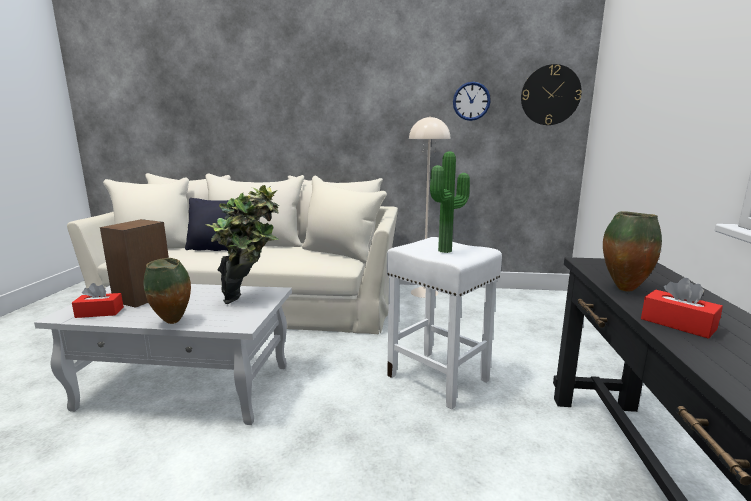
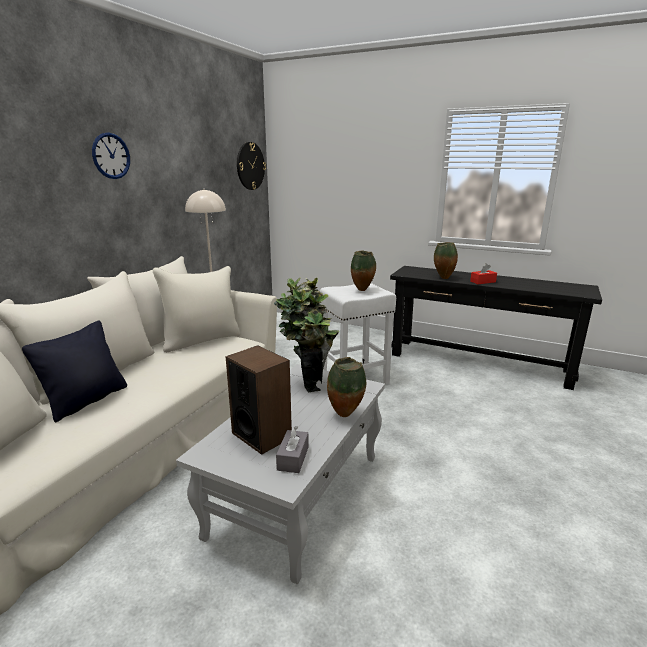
camera: 70 degrees left, 5 degrees up
(99, 312) = (293, 458): red tissue box -> grey tissue box
(447, 251) = (363, 290): potted plant -> vase
(471, 101) = (210, 172): wall clock -> wall clock (111, 156)

